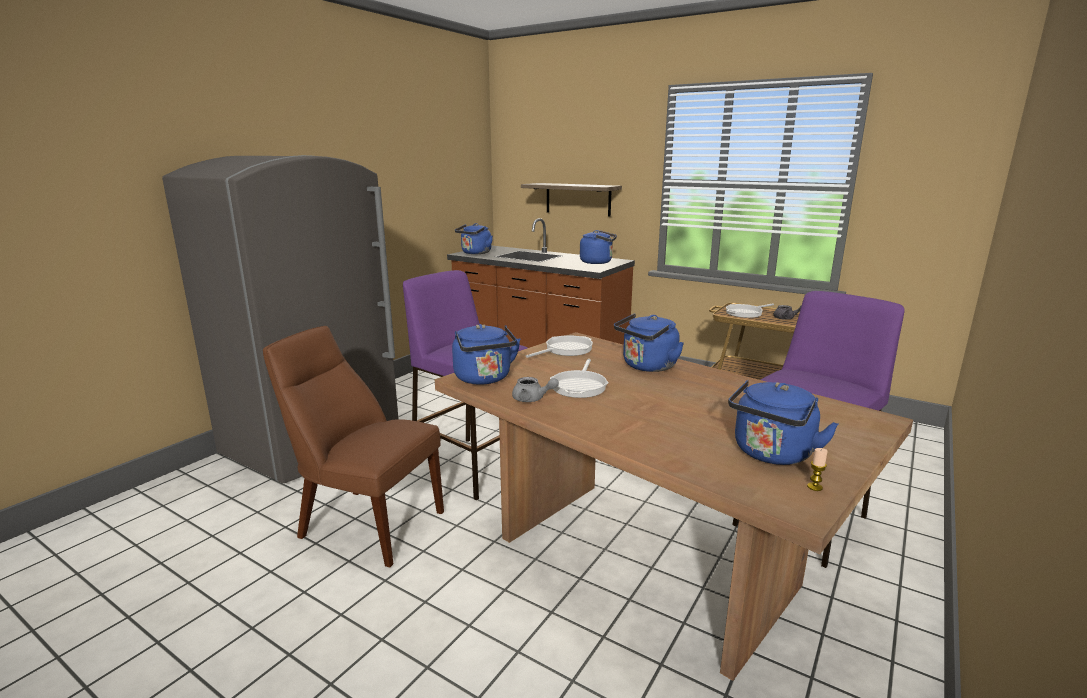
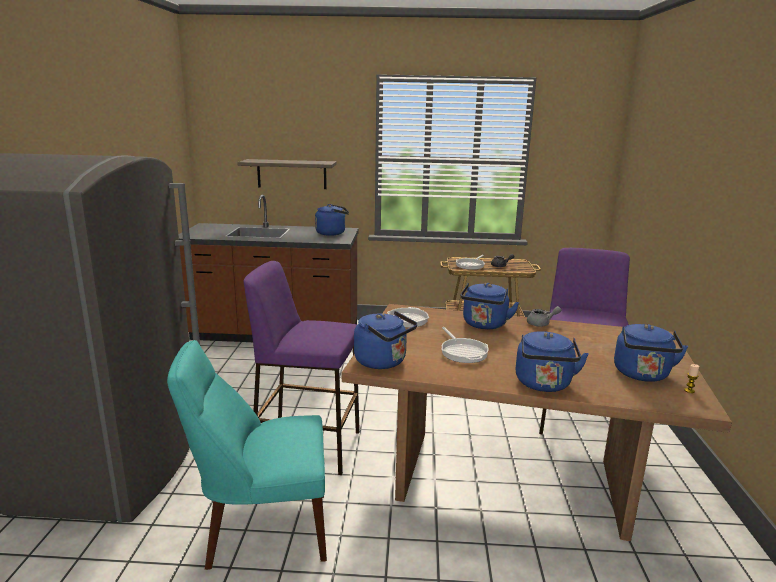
camera: 30 degrees left, 0 degrees up
(366, 523) = (262, 530): brown chair -> turquoise chair
(475, 253) = (199, 234): blue kettle -> blue kettle (544, 385)
(532, 399) = (446, 371): grey teapot -> grey teapot (541, 324)

